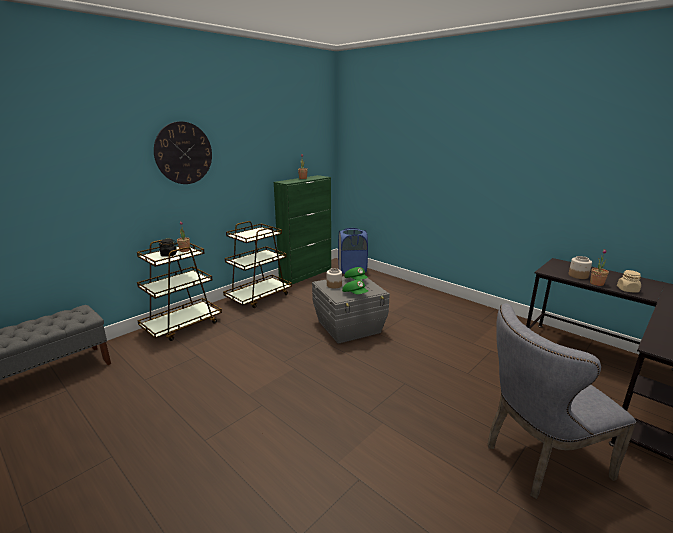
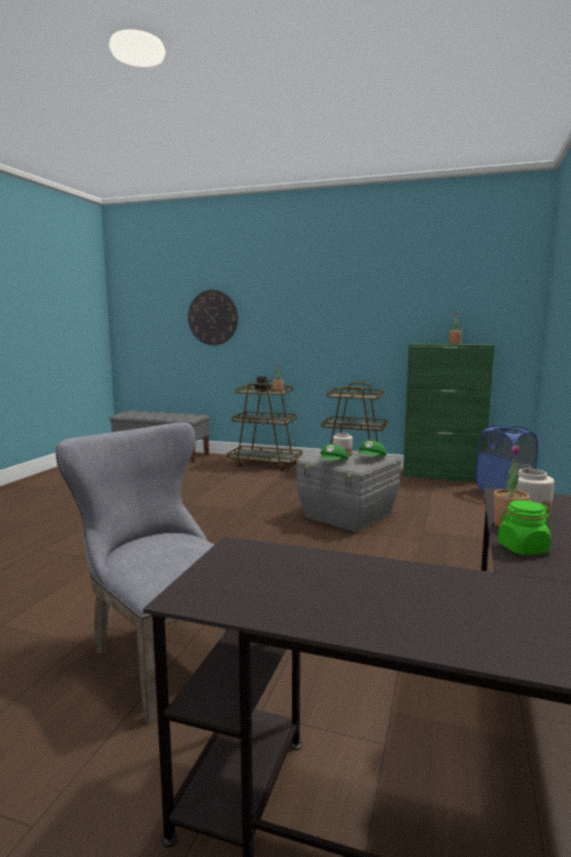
camera: 65 degrees right, 10 degrees down
(183, 153) = (307, 303): wall clock -> wall clock (213, 317)
(627, 290) = (522, 548): beige jar -> green jar

